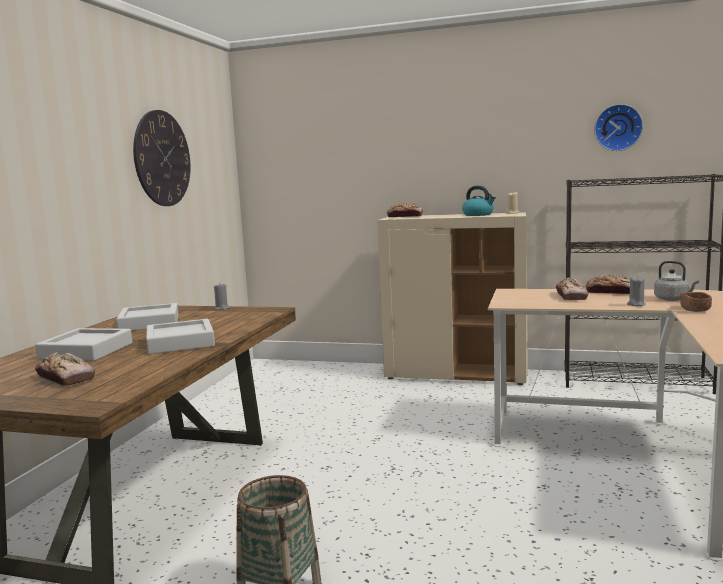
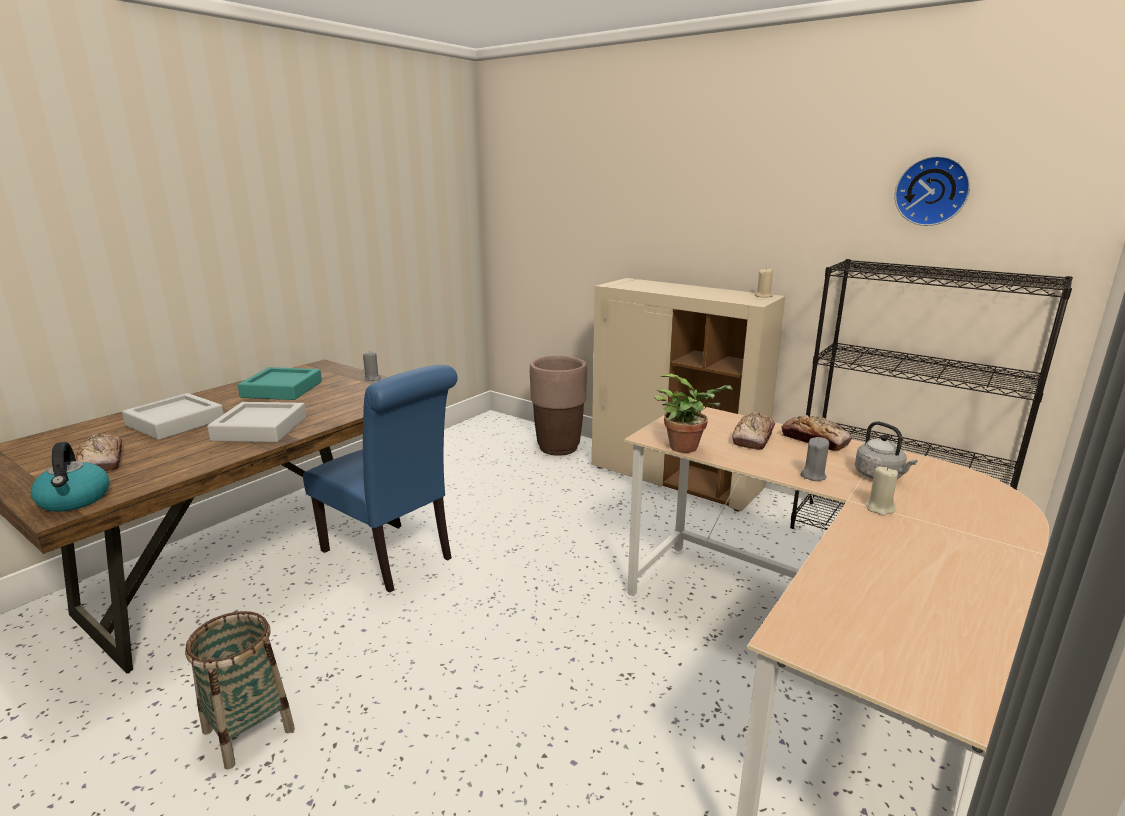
camera: 20 degrees right, 10 degrees up
(149, 323) = (282, 389): grey tray -> turquoise tray
(162, 158) = (358, 197): wall clock -> none
(277, 463) = (392, 557): none -> blue chair
(342, 372) = (558, 448): none -> brown planter
(405, 216) = (635, 283): bread -> none
(478, 215) = (717, 293): kettle -> kettle (75, 500)
(537, 305) = (687, 447): none -> potted plant
(694, 310) = (879, 508): brown bowl -> beige candle

